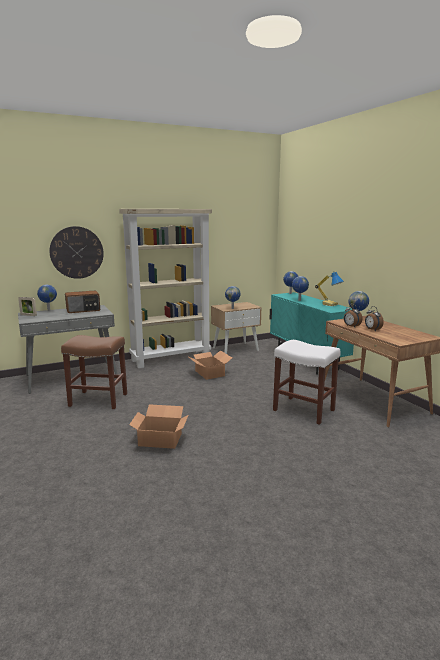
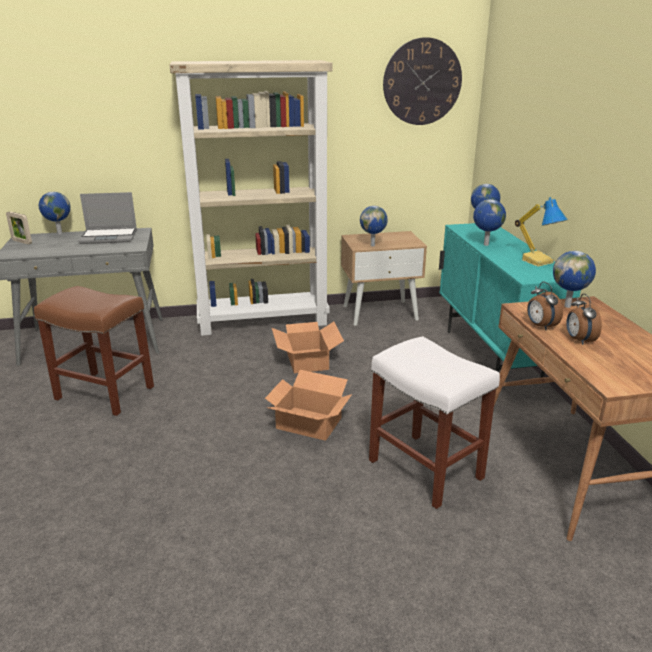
camera: 15 degrees right, 10 degrees up
(77, 252) = (103, 138): wall clock -> wall clock (422, 82)
(83, 310) = (110, 237): radio -> laptop
(160, 439) = (146, 492): cardboard box -> cardboard box (308, 422)

